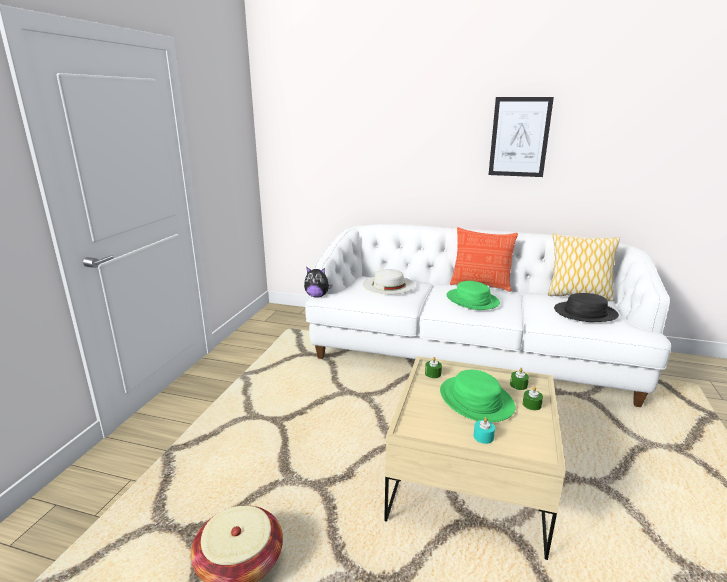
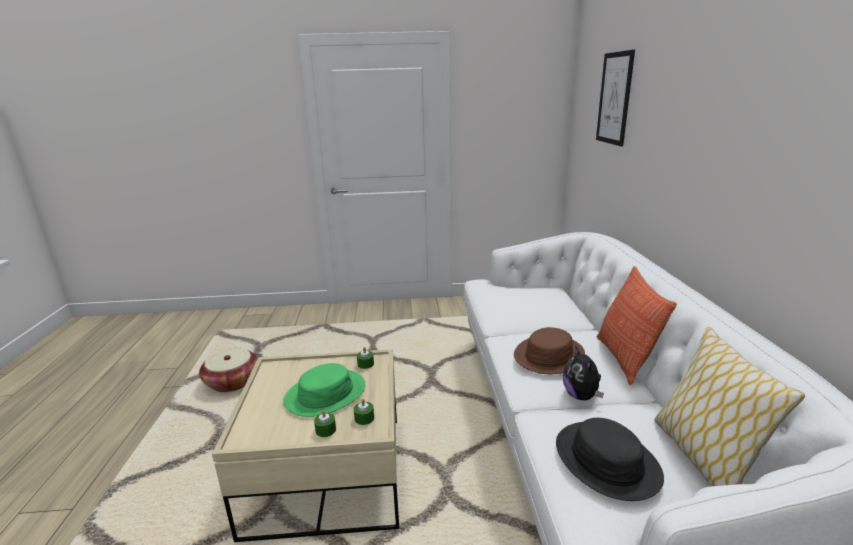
camera: 70 degrees right, 0 degrees up
(317, 296) = (478, 280): plush toy -> plush toy (581, 396)
(388, 284) = (539, 302): white hat -> none
(472, 300) = (549, 355): green hat -> brown hat
(483, 437) = (264, 404): turquoise candle -> none
(519, 137) = (761, 144): picture -> picture (614, 98)

